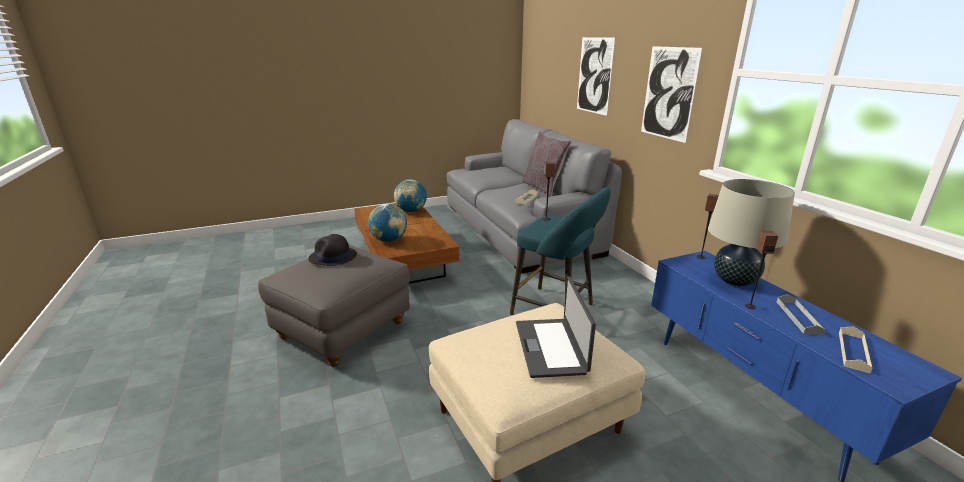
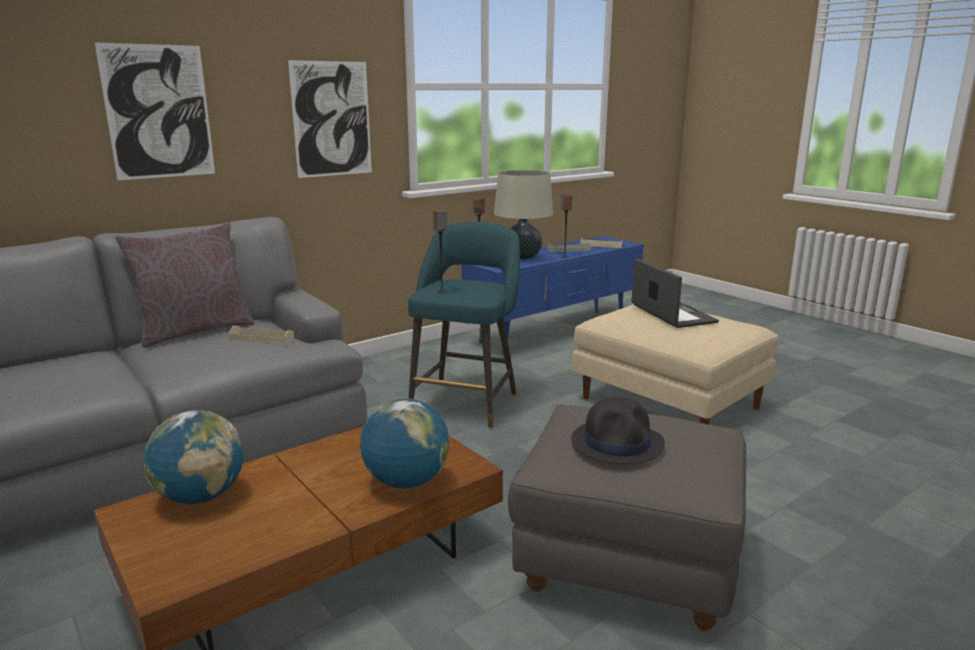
camera: 105 degrees left, 5 degrees down
(551, 347) = (671, 314): laptop -> laptop turned 90 degrees counterclockwise

